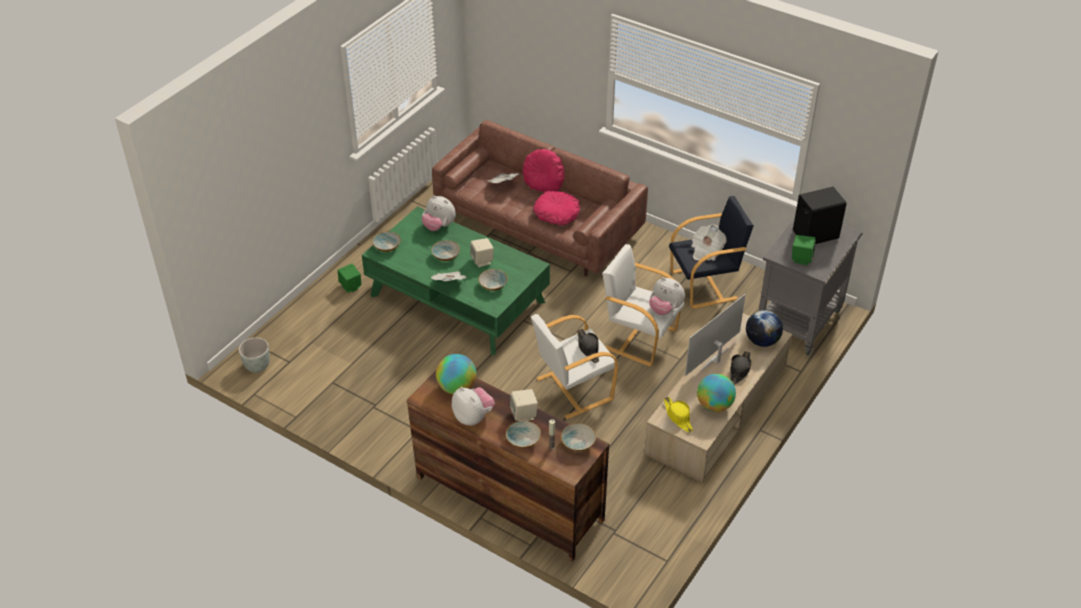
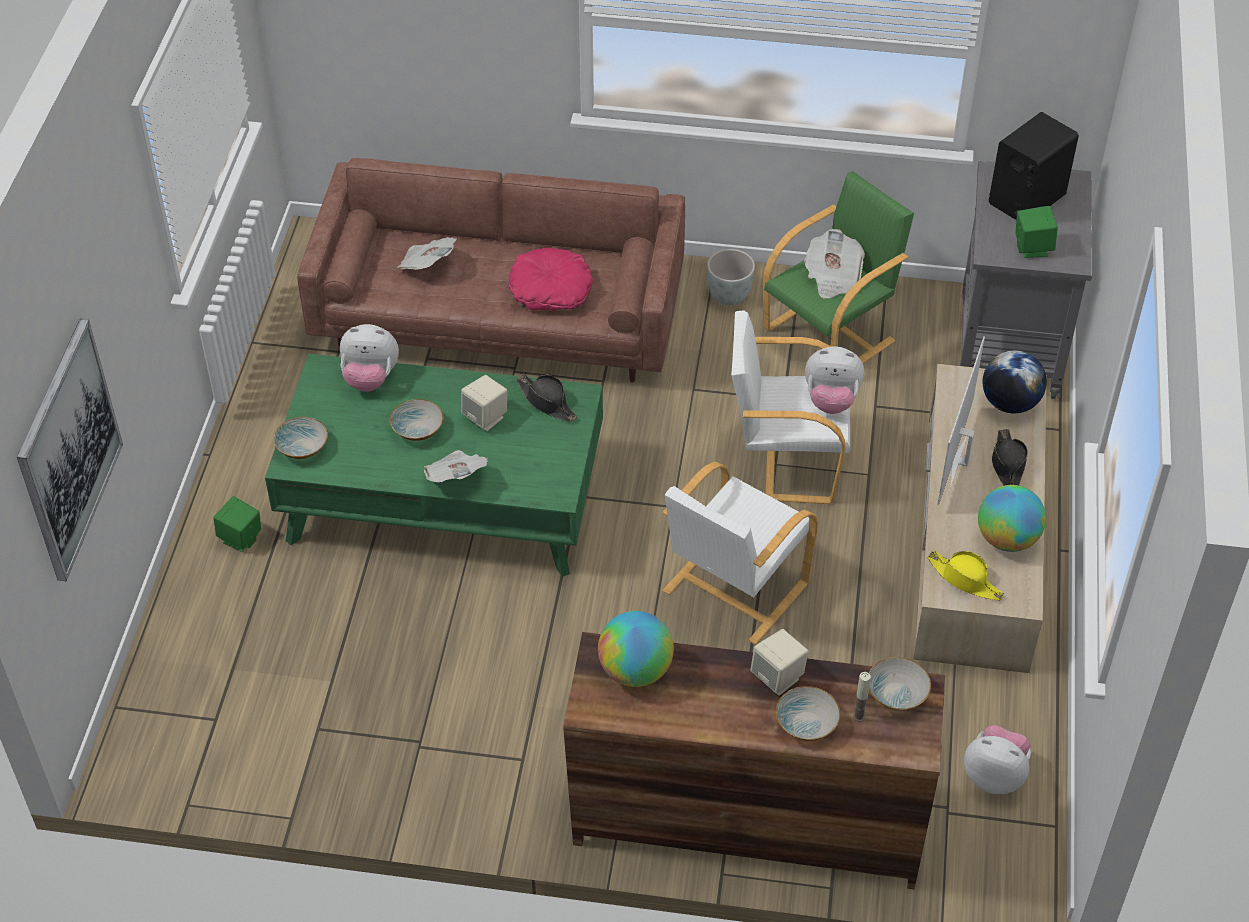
camera: 25 degrees left, 5 degrees up
(246, 197) = (68, 450): none -> picture
(258, 366) = (161, 748): grey planter -> grey planter (730, 295)
(473, 417) = (697, 714): plush toy -> plush toy (994, 775)
(493, 285) = (533, 456): bowl -> none
(543, 187) = (498, 249): pink pillow -> none
(588, 348) = (753, 512): black hat -> black hat (547, 402)
(705, 285) = (831, 334): black armchair -> green armchair

